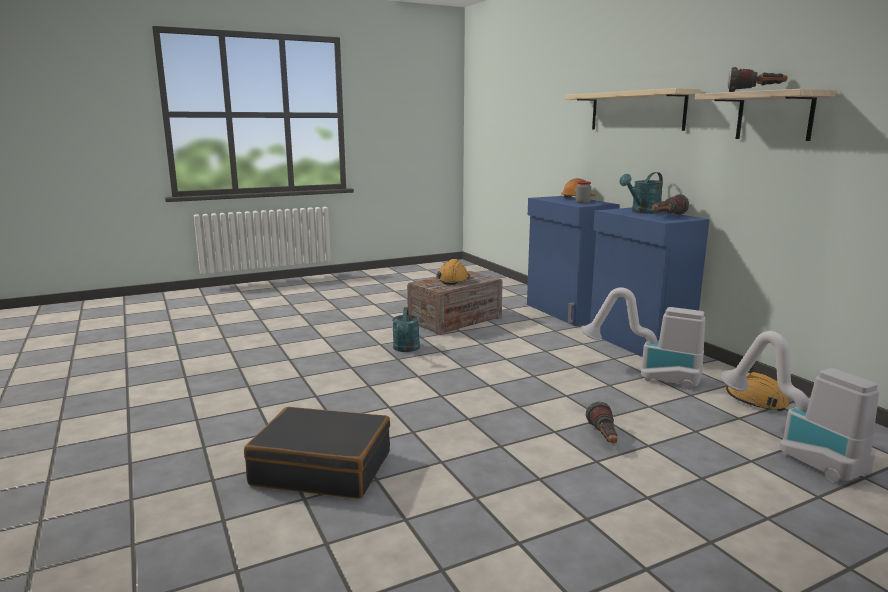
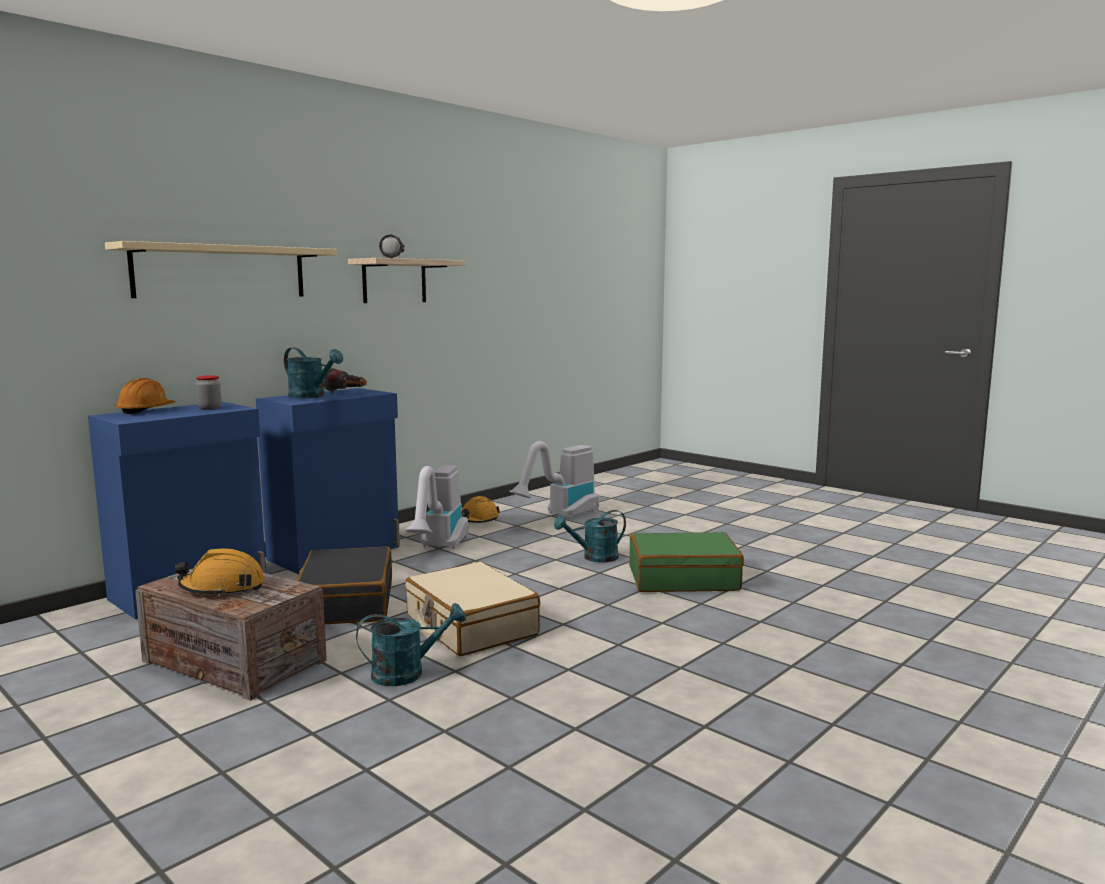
camera: 110 degrees left, 5 degrees down
(322, 468) = (776, 646): black suitcase -> black suitcase (346, 603)
(460, 368) = (470, 626): none -> beige suitcase
(517, 472) = (683, 578): none -> green suitcase
(604, 438) = (594, 558): flashlight -> turquoise watering can

